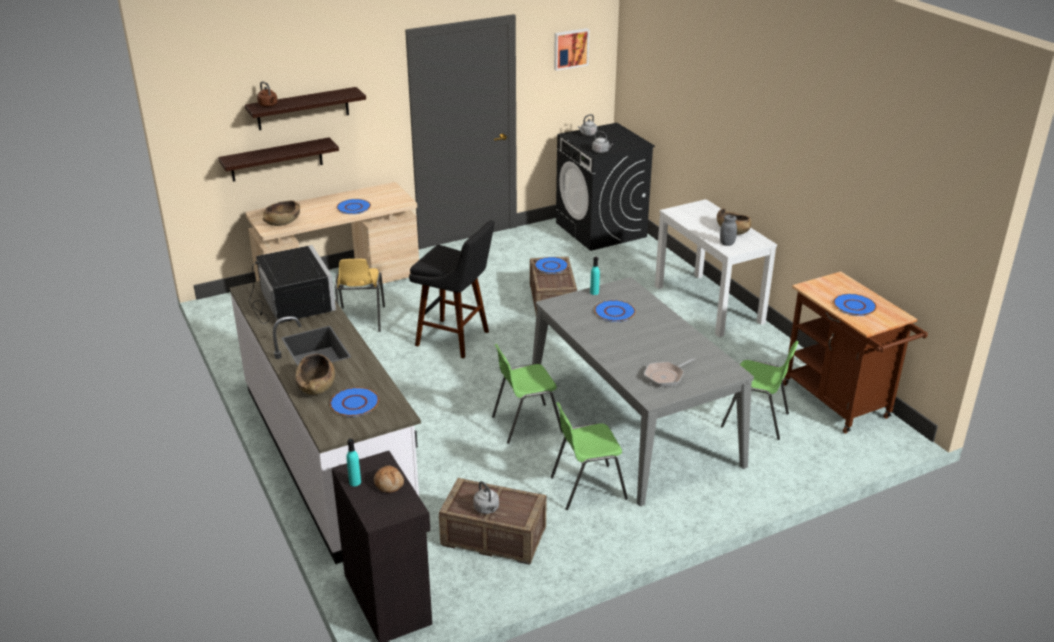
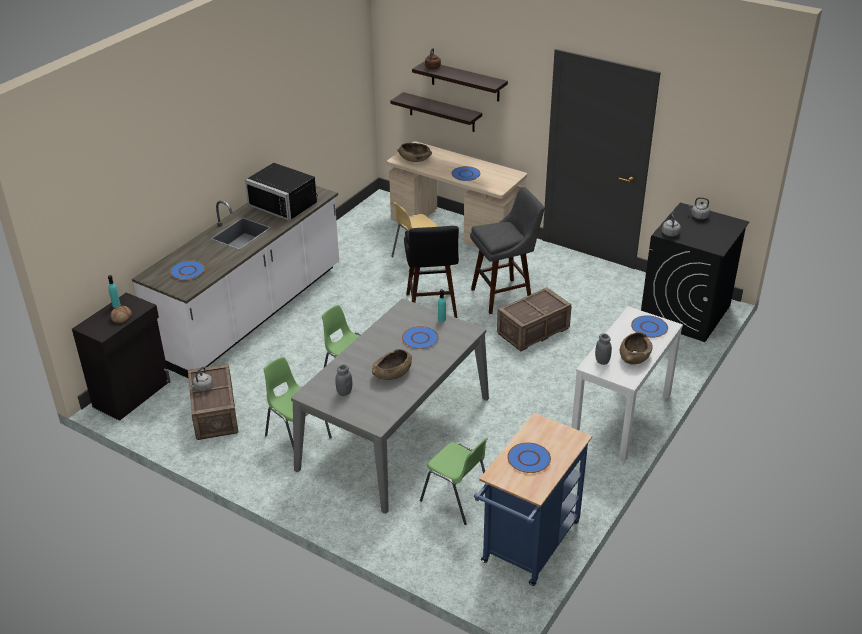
camera: 60 degrees right, 5 degrees up
(291, 303) = (286, 204): black microwave -> black microwave turned 90 degrees clockwise
(317, 386) = (197, 251): brown bowl -> brown bowl (392, 373)
(482, 296) = (504, 295): none -> grey stool
(551, 266) = (544, 301): blue plate -> blue plate (649, 327)
(570, 48) = (715, 127): picture -> none
(666, 376) = (344, 392): frying pan -> grey jar
(755, 420) = (456, 500): green chair -> green chair turned 45 degrees counterclockwise
(840, 404) = (528, 547): brown cart -> blue cart

